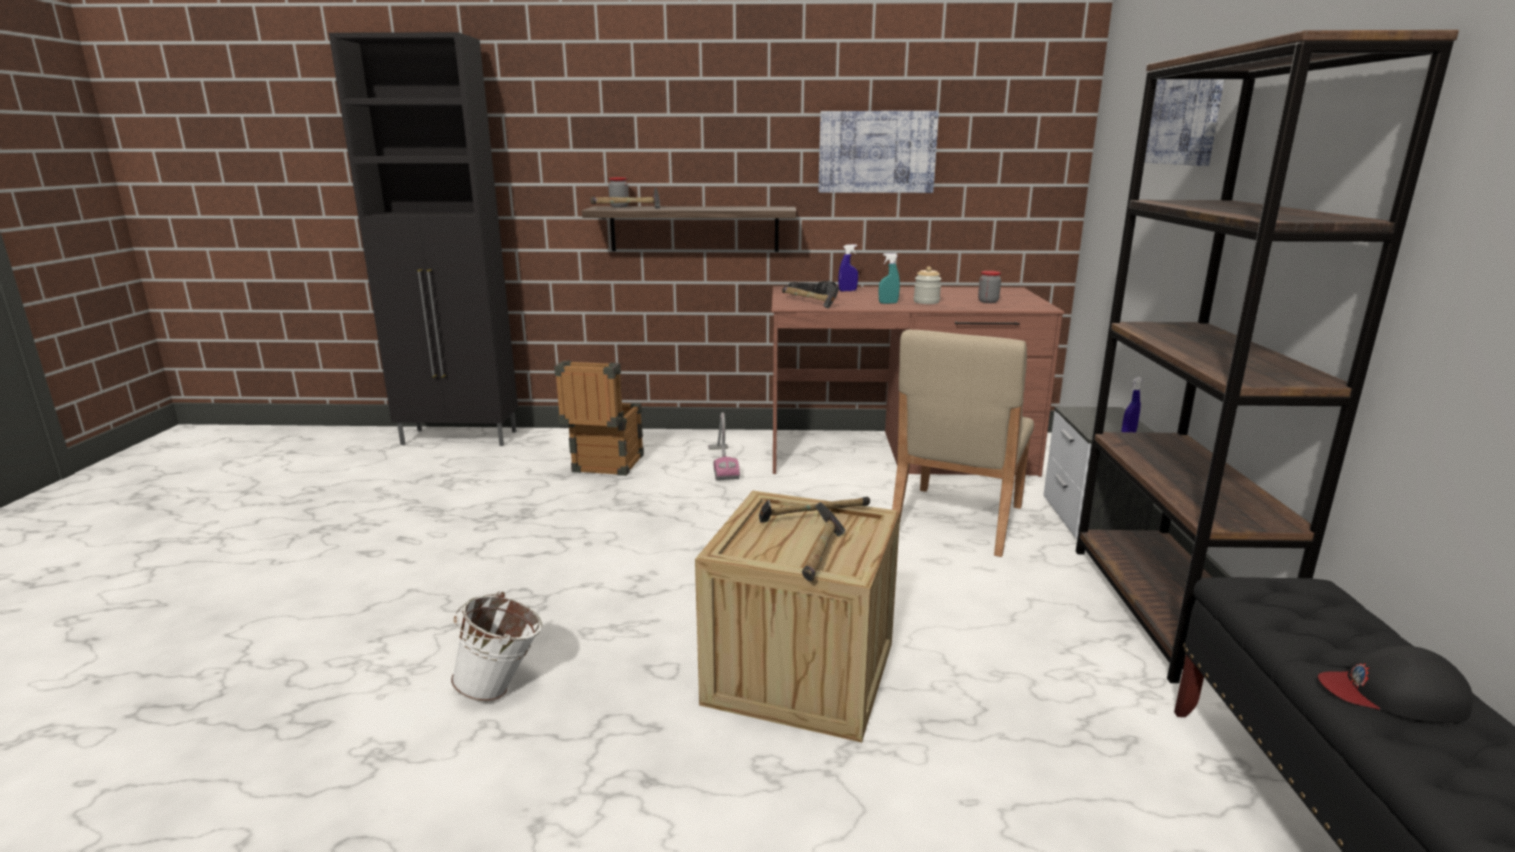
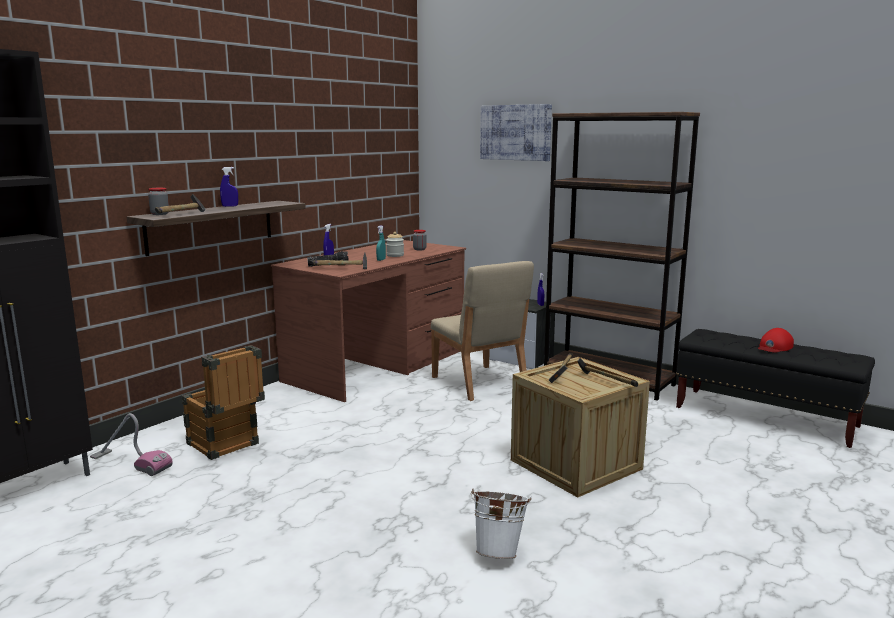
camera: 55 degrees left, 5 degrees down
(713, 206) = (230, 206): none -> blue spray bottle
(722, 463) = (299, 410): vacuum cleaner -> vacuum cleaner (130, 463)
(877, 152) = (322, 157): picture -> none
(1393, 694) = (774, 347): black cap -> red cap

